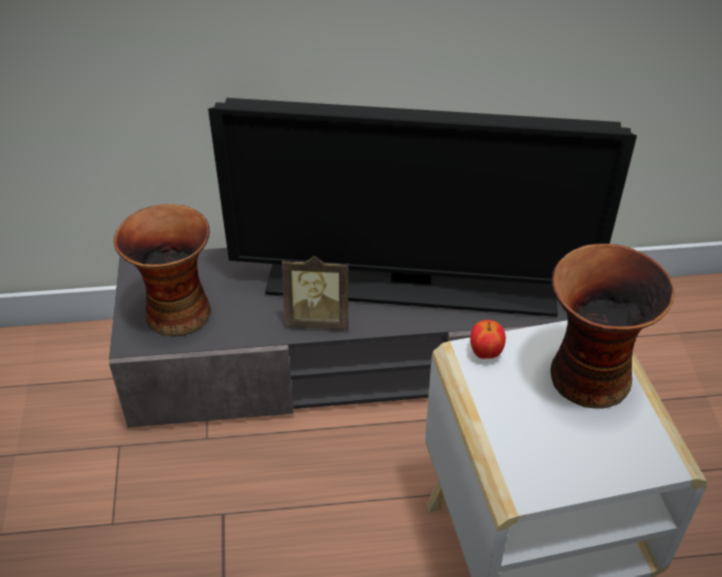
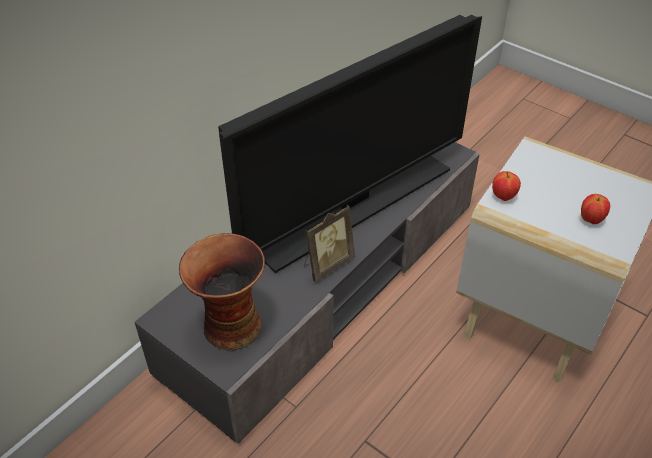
camera: 45 degrees left, 0 degrees up
(545, 442) = (591, 220): none -> apple
(586, 376) = (561, 174): vase -> none

